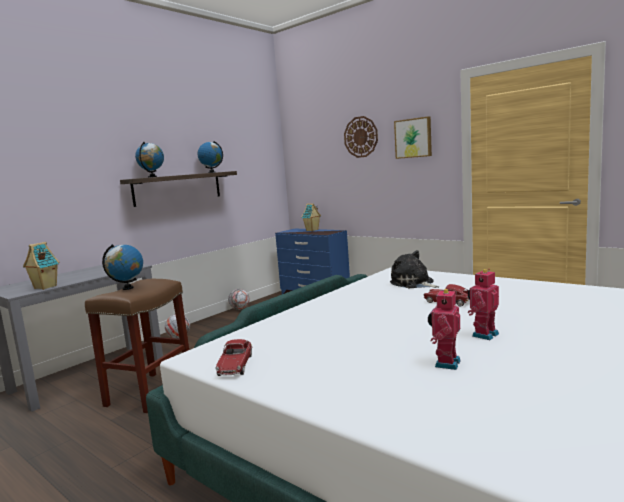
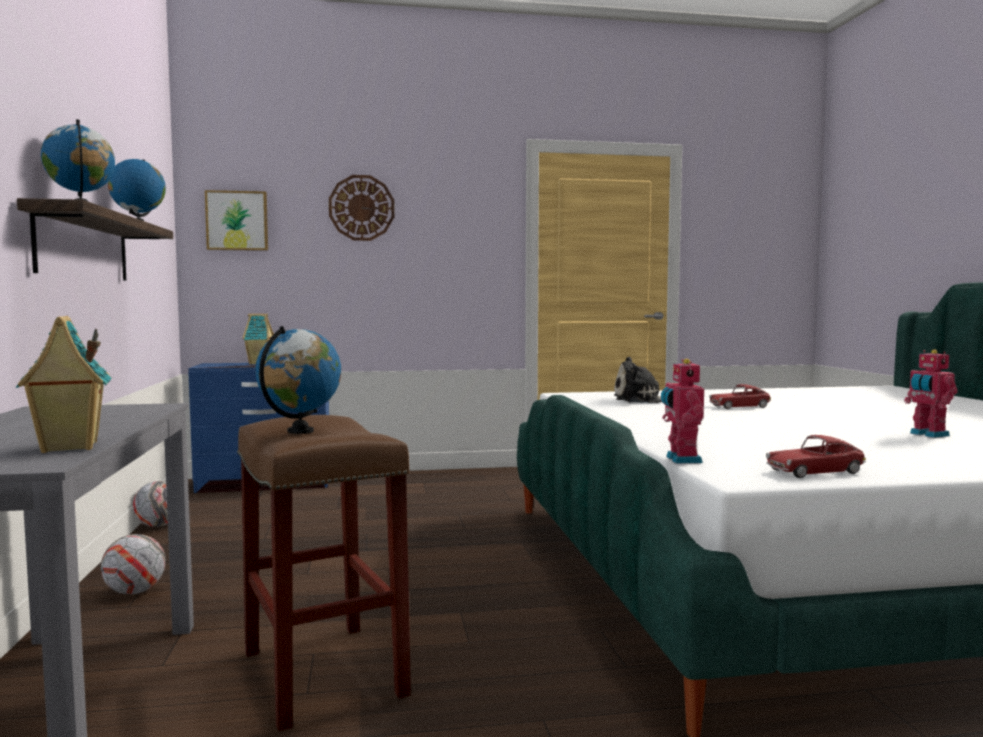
camera: 50 degrees left, 5 degrees down
(235, 365) = (814, 472): toy car -> toy car turned 120 degrees clockwise
(413, 138) = (455, 220): picture -> picture (237, 221)
(483, 334) = (864, 418): toy robot -> toy robot (681, 459)

